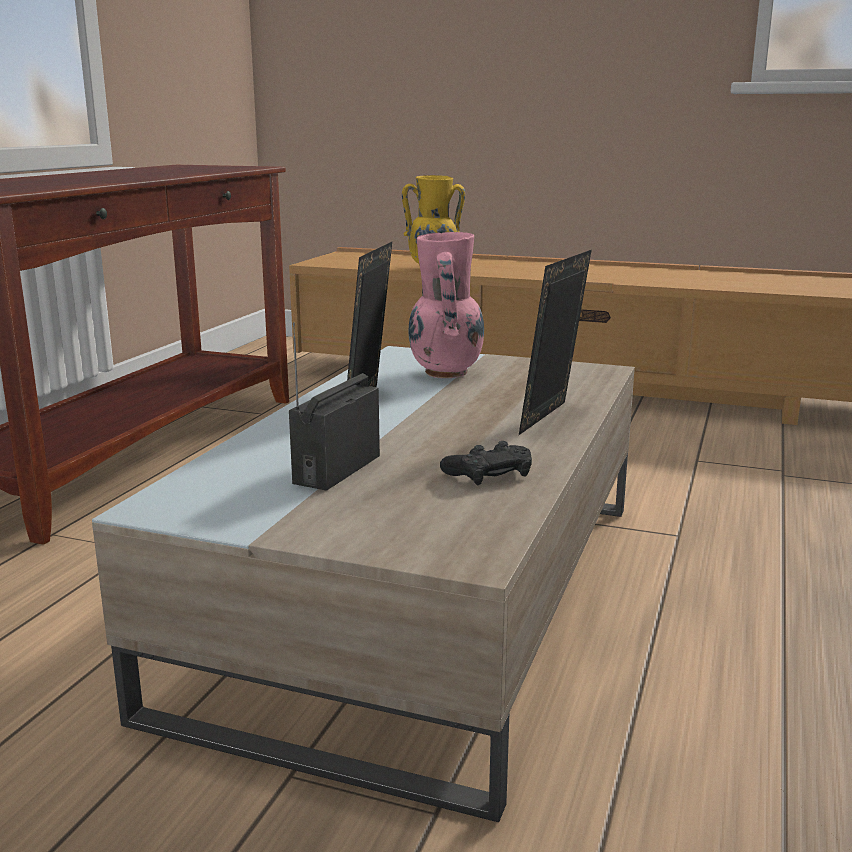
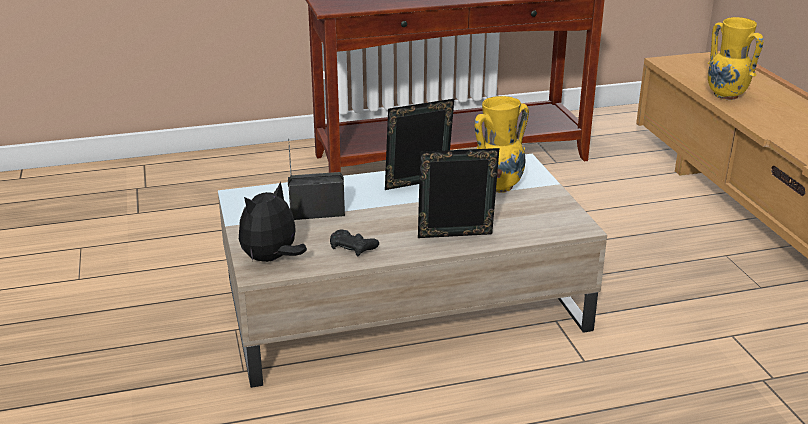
camera: 55 degrees right, 10 degrees up
(443, 536) = (271, 259): none -> plush toy
(445, 373) = (497, 187): pink vase -> yellow vase

